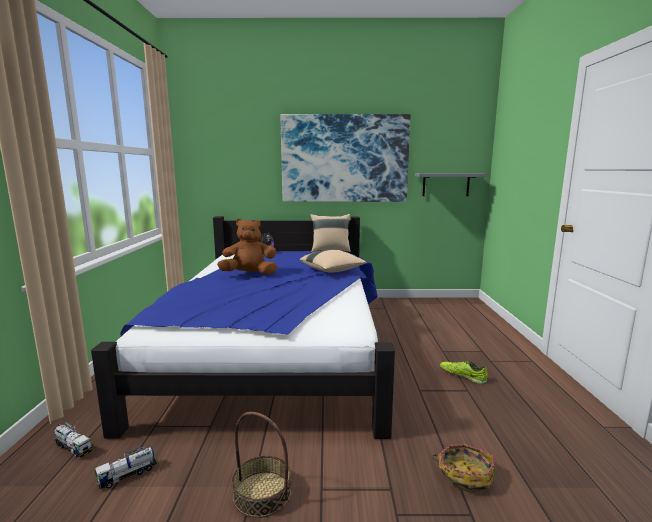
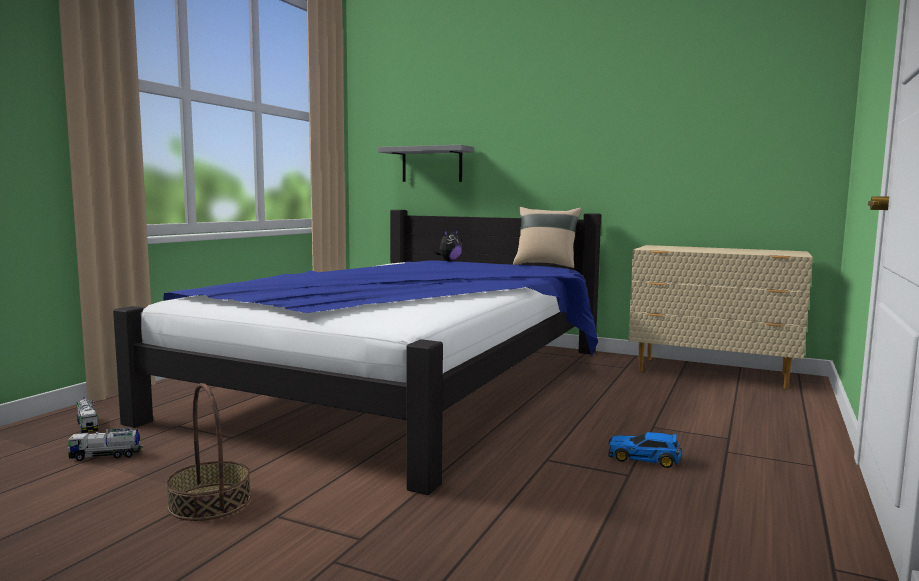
camera: 25 degrees right, 5 degrees down
(249, 274) = (378, 273): brown plush toy -> none
(332, 271) = (498, 279): beige pillow -> none
(344, 159) = (581, 121): picture -> none
(429, 304) = (713, 373): none -> beige dresser
(446, 184) = (759, 159): grey shelf -> grey shelf (432, 164)
(462, 376) = (645, 458): shoe -> toy car
(464, 474) = (484, 554): basket -> none

